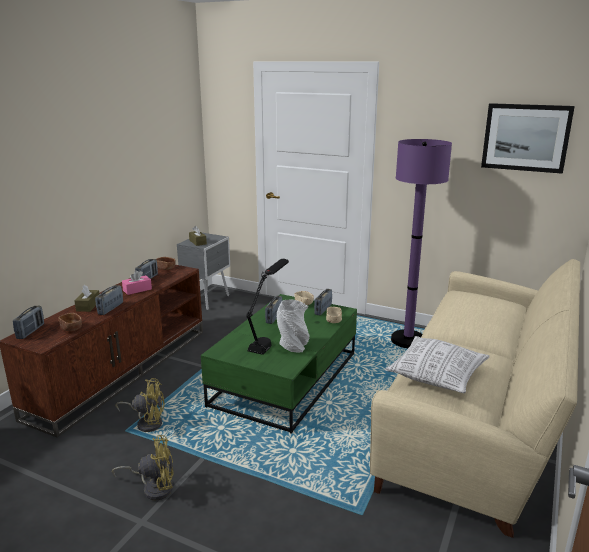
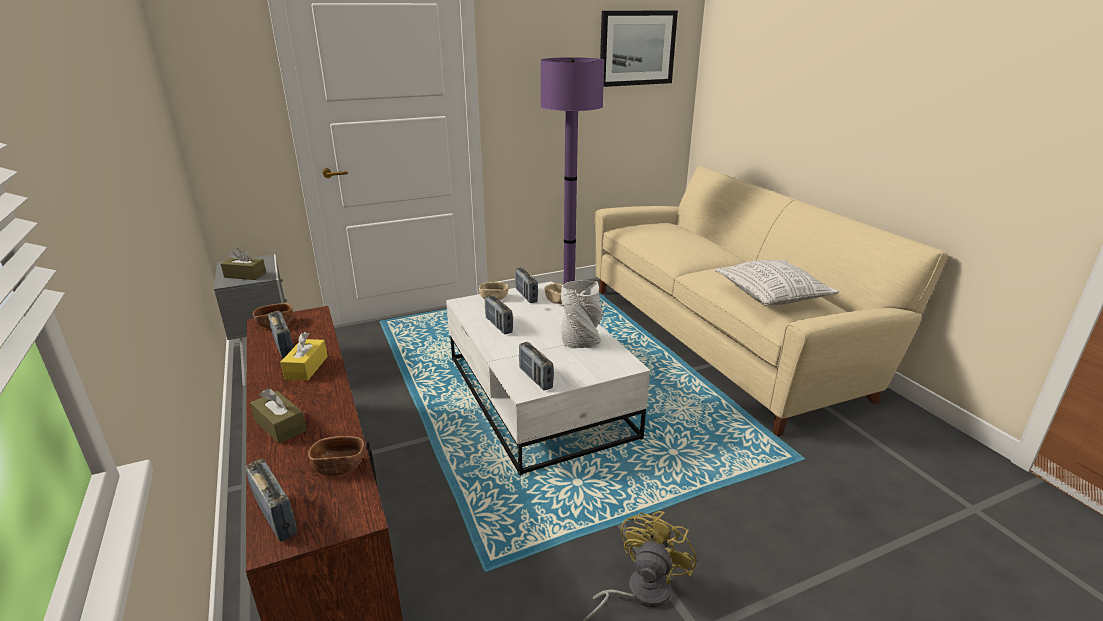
camera: 50 degrees left, 5 degrees up
(110, 308) = (331, 409): radio -> radio (535, 378)
(137, 290) = (306, 367): pink tissue box -> yellow tissue box
(147, 423) = (491, 542): yellow fan -> none
(268, 339) = (545, 348): black table lamp -> none
(285, 379) = (539, 397): green coffee table -> white coffee table

